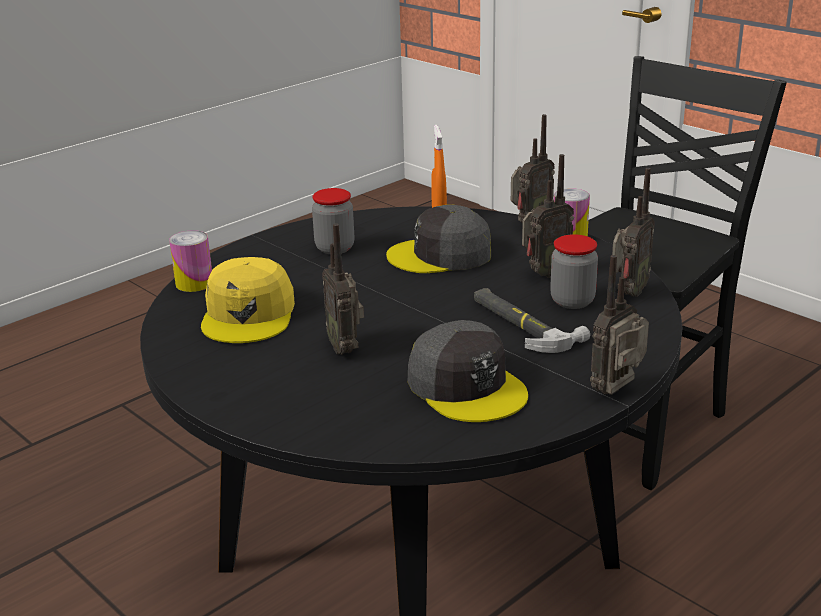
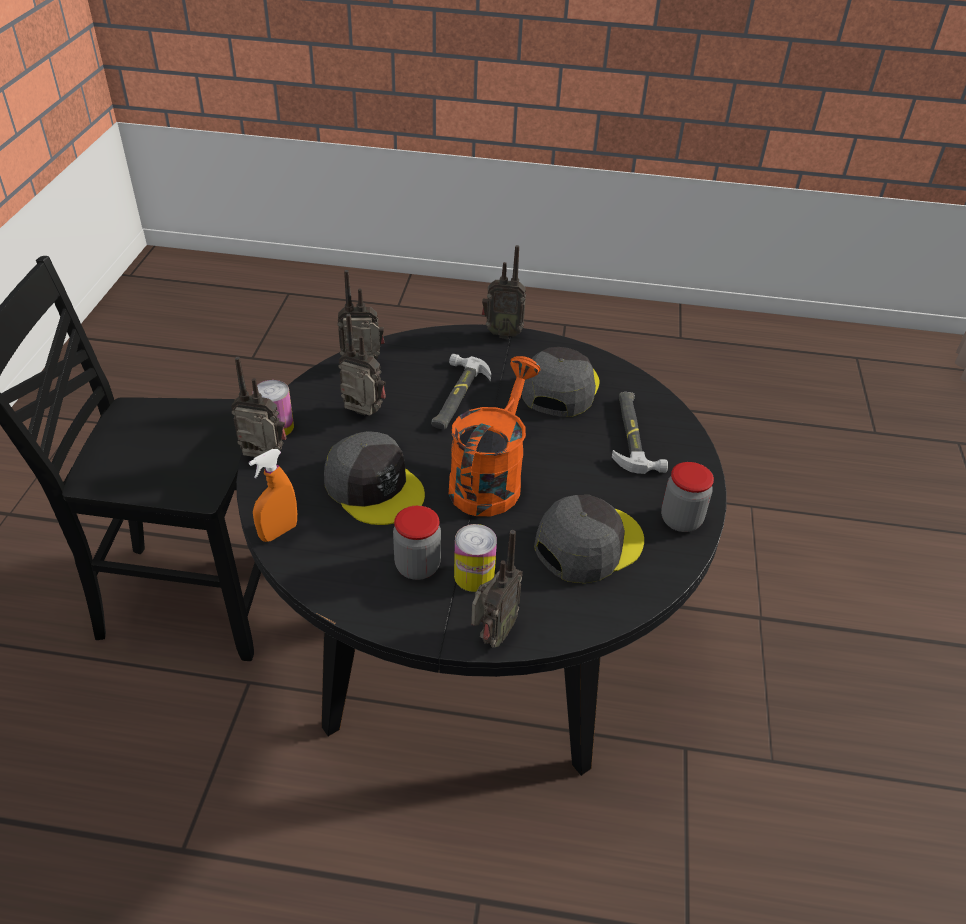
camera: 130 degrees left, 15 degrees up
(194, 283) = (577, 623): can -> can (474, 576)
(249, 315) = (588, 544): yellow cap -> grey cap
(334, 397) = (633, 435): none -> hammer
(346, 348) = (574, 462): radio -> radio (492, 635)
(383, 301) = (490, 479): none -> orange watering can
(572, 301) = (399, 386): jar -> jar (681, 520)

